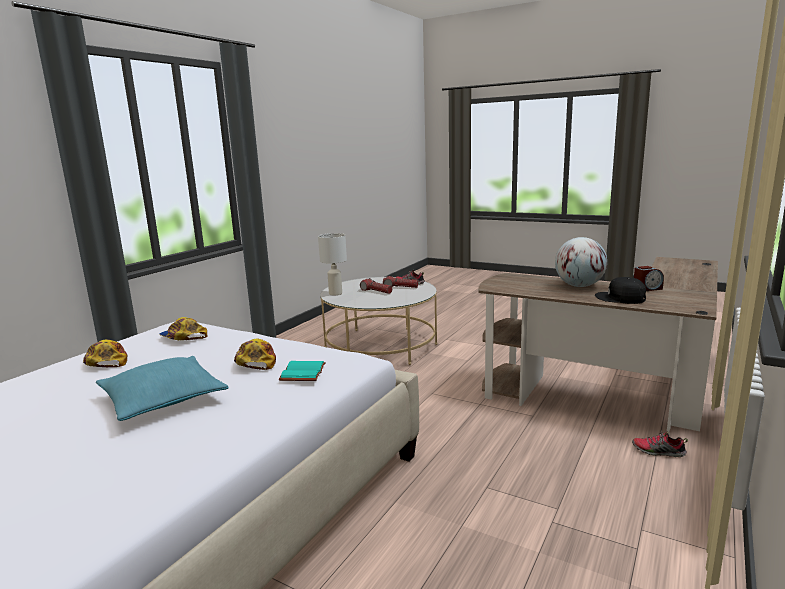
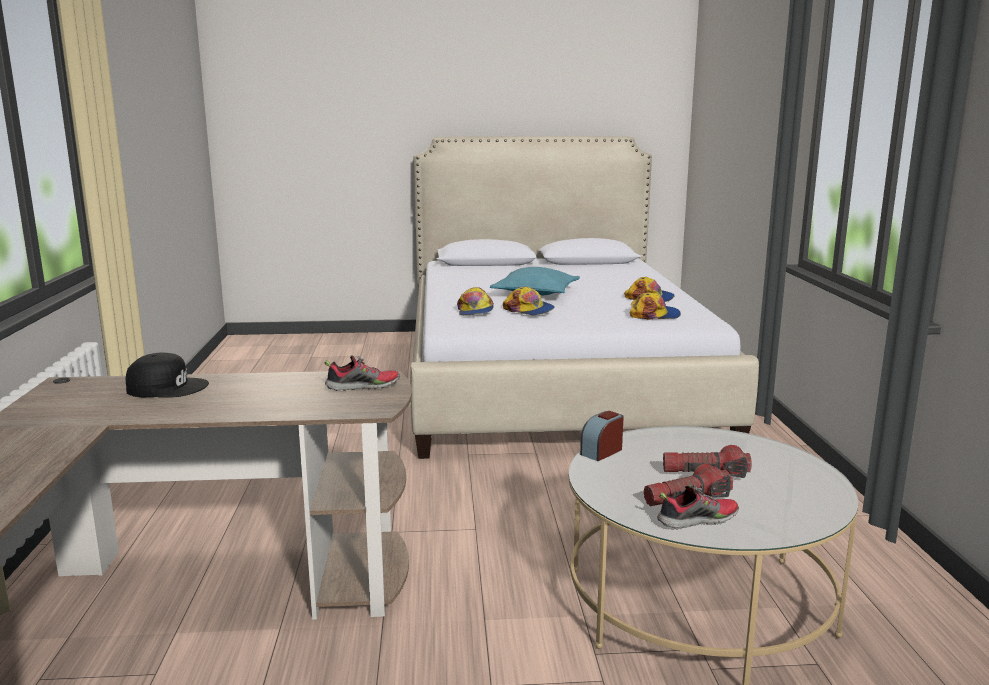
camera: 145 degrees right, 0 degrees up
(302, 372) = (475, 311): turquoise book -> cap
(335, 293) = (763, 449): white table lamp -> none
(579, 286) = (233, 402): globe -> none
(647, 289) = (106, 415): alarm clock -> alarm clock (602, 451)
(658, 452) = (140, 530): shoe -> shoe (363, 387)

